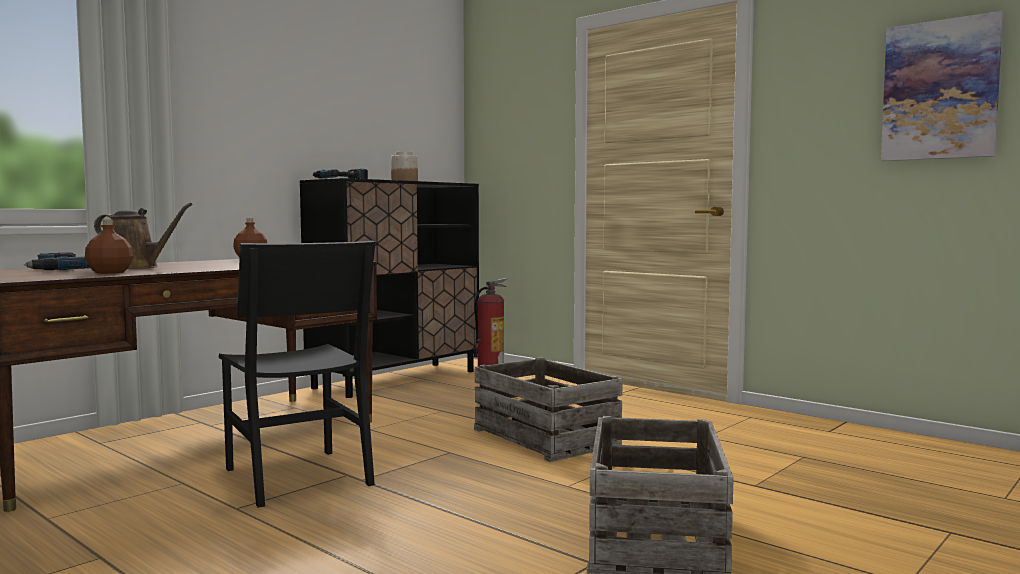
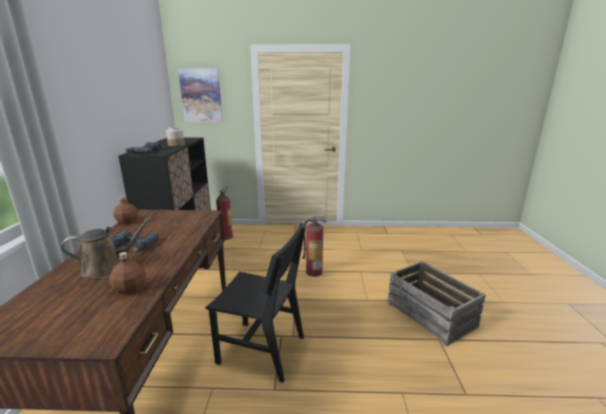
camera: 40 degrees left, 15 degrees up
(56, 270) = (60, 298): power drill -> power drill (132, 246)
(546, 437) = (314, 272): crate -> fire extinguisher
(940, 90) = (424, 104): picture -> picture (201, 95)

